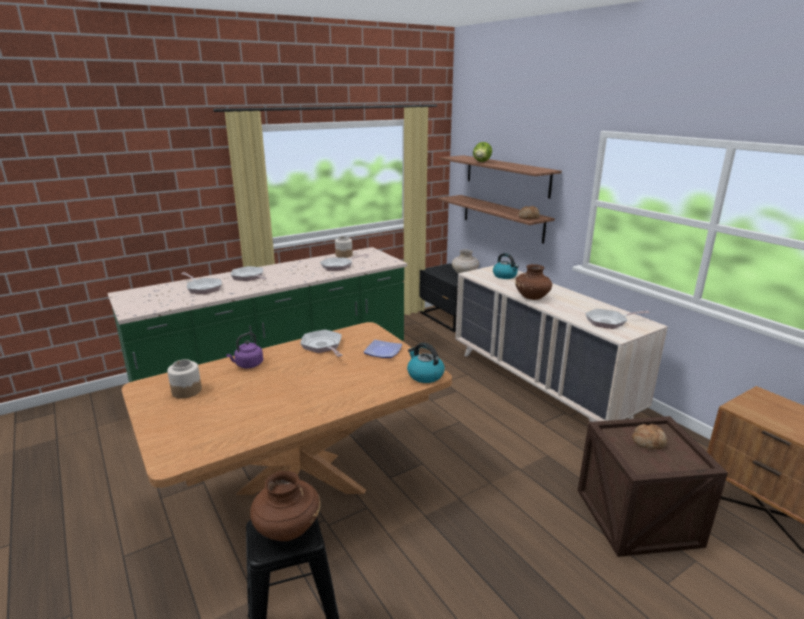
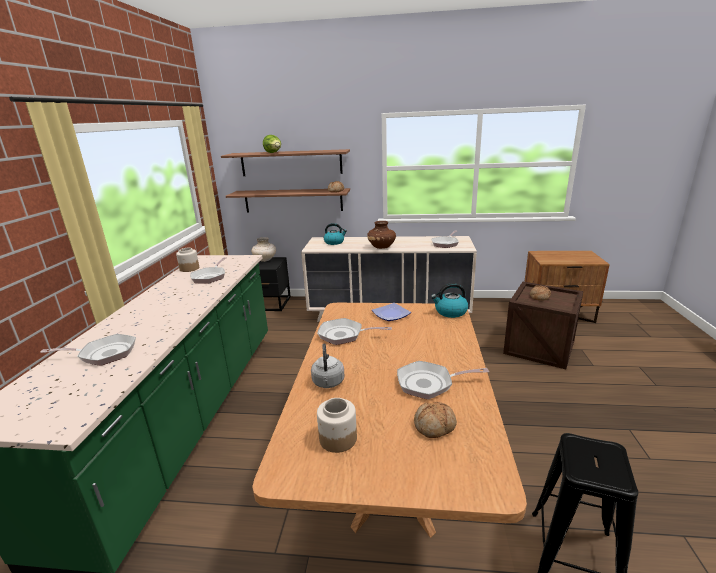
camera: 50 degrees left, 0 degrees up
(226, 420) = (435, 426): none -> bread
(248, 365) = (328, 383): purple kettle -> grey kettle
(249, 277) = (136, 321): frying pan -> frying pan (429, 383)
(287, 529) = (593, 457): brown vase -> none

